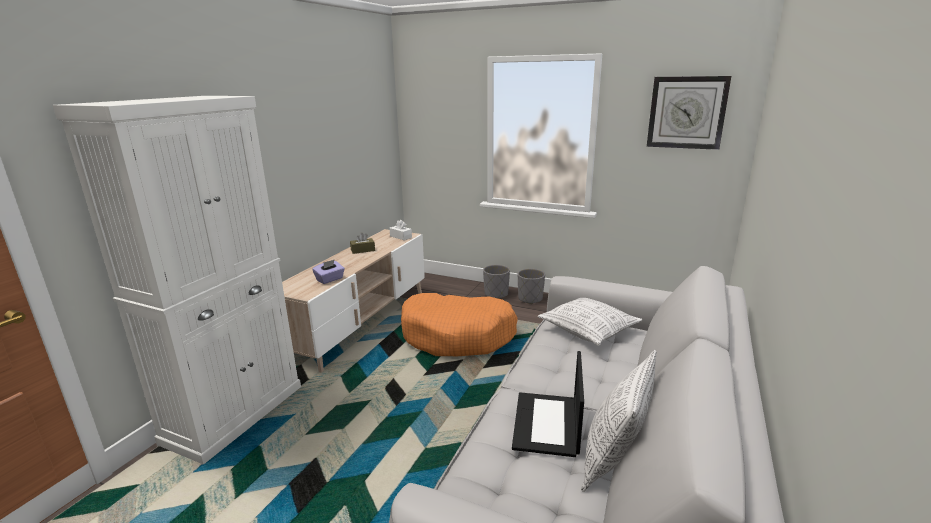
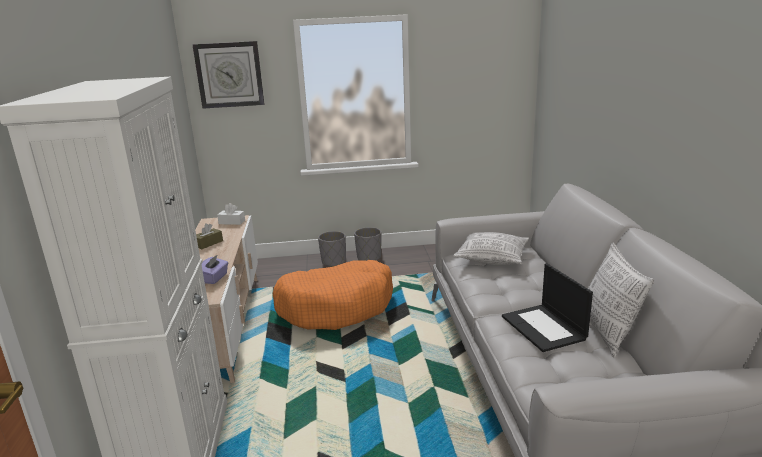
camera: 30 degrees left, 0 degrees up
(686, 112) = (484, 63): wall clock -> wall clock (229, 75)

